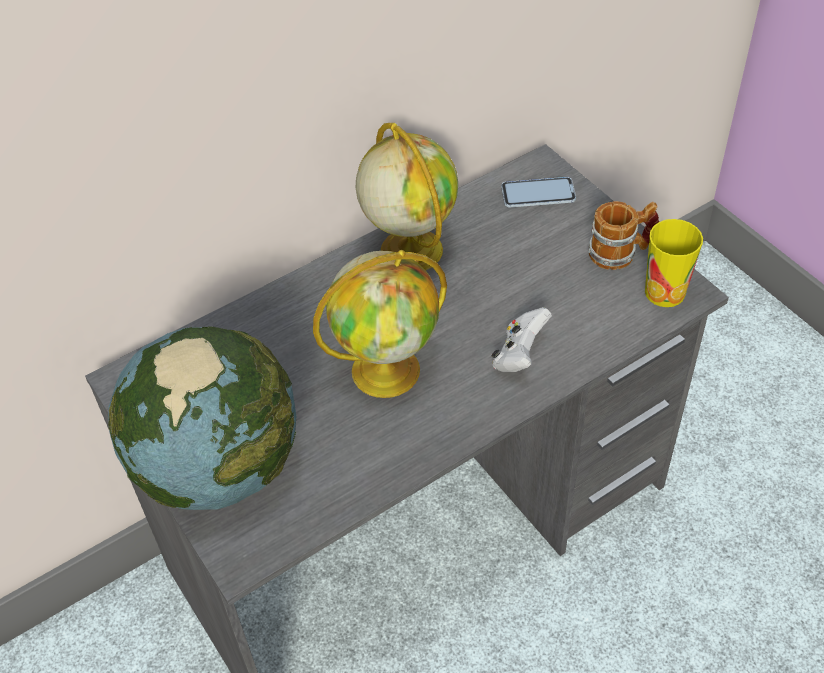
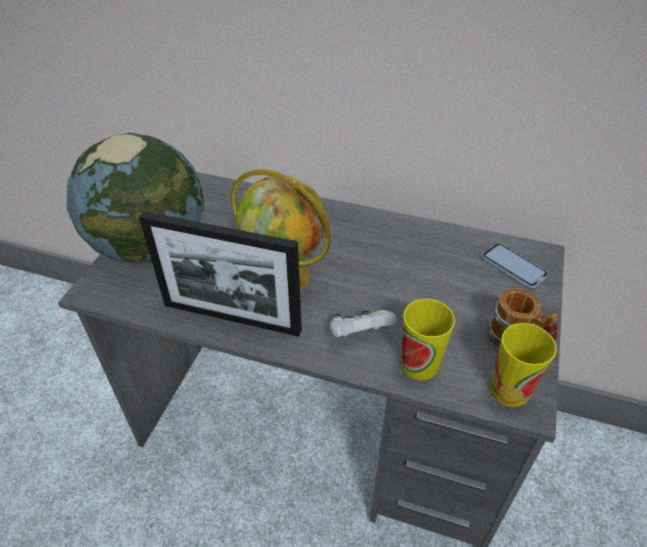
camera: 50 degrees right, 5 degrees down
(405, 444) = (231, 317): none -> picture frame
(409, 249) = (392, 233): globe -> none
(590, 333) = (419, 364): none -> cup

